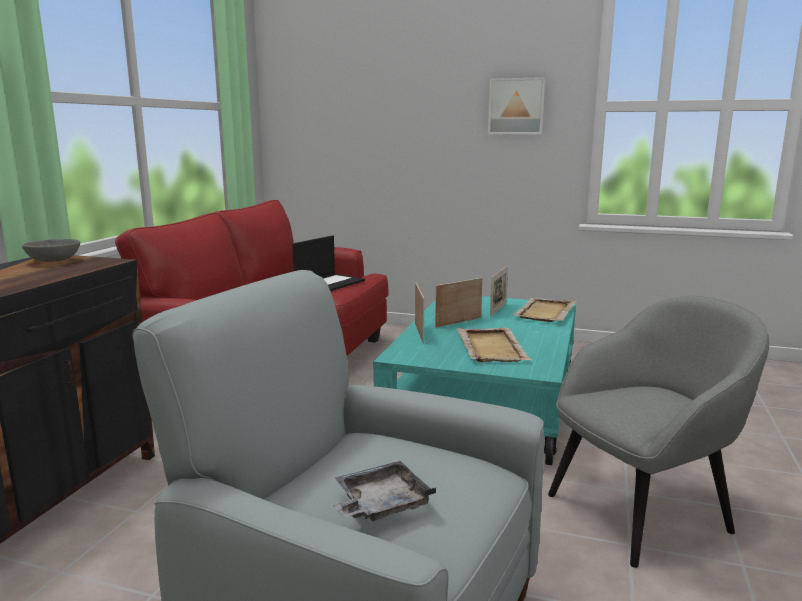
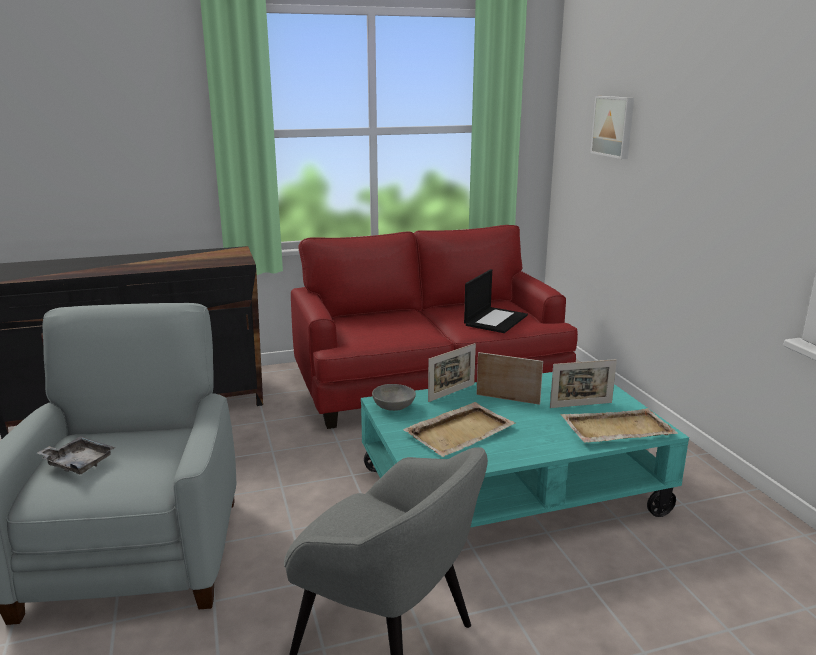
camera: 55 degrees right, 5 degrees up
(54, 261) = (228, 253): grey bowl -> grey bowl (394, 407)
(329, 283) = (495, 320): laptop -> laptop turned 60 degrees counterclockwise
(516, 106) = (749, 156): picture -> picture (614, 126)

